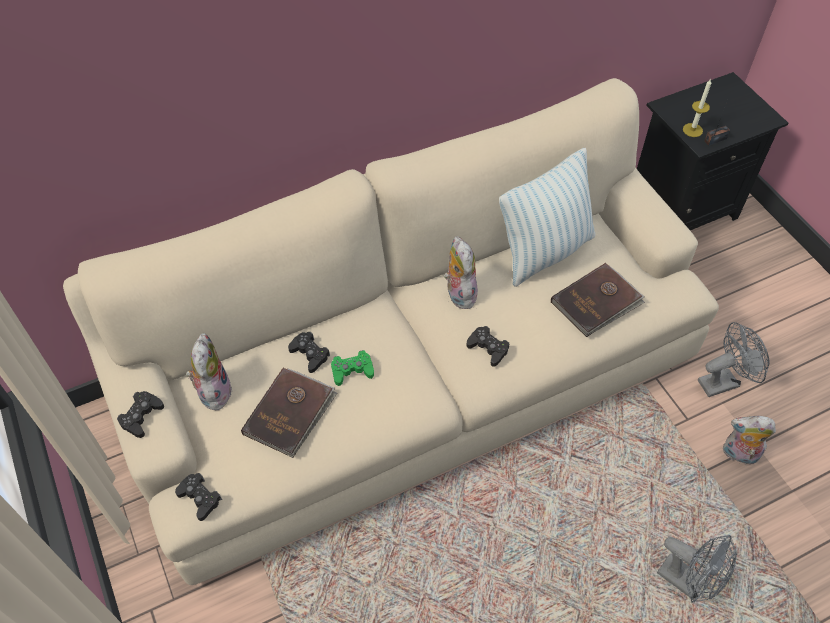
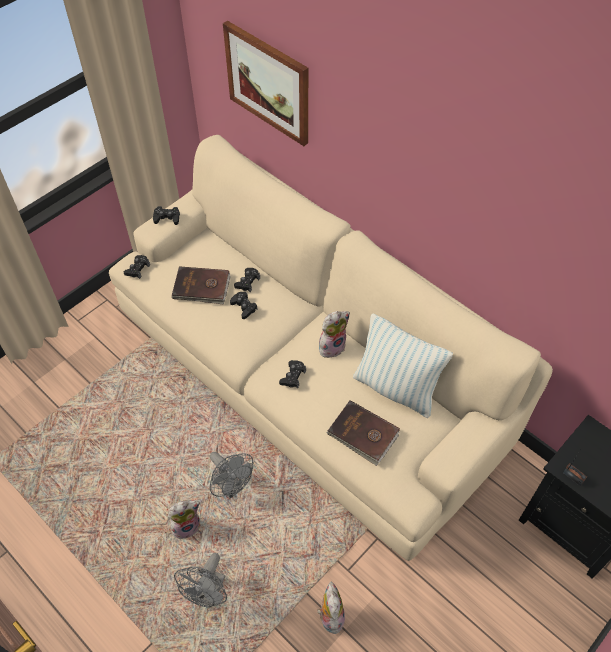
camera: 70 degrees right, 0 degrees up
(127, 112) = (268, 83): none -> picture
(213, 391) = (204, 247): plush toy -> plush toy (187, 525)
(352, 370) = (244, 307): green game controller -> black game controller
(692, 130) = (574, 456): candle -> none
(723, 381) = (397, 593): grey fan -> grey fan (231, 487)

